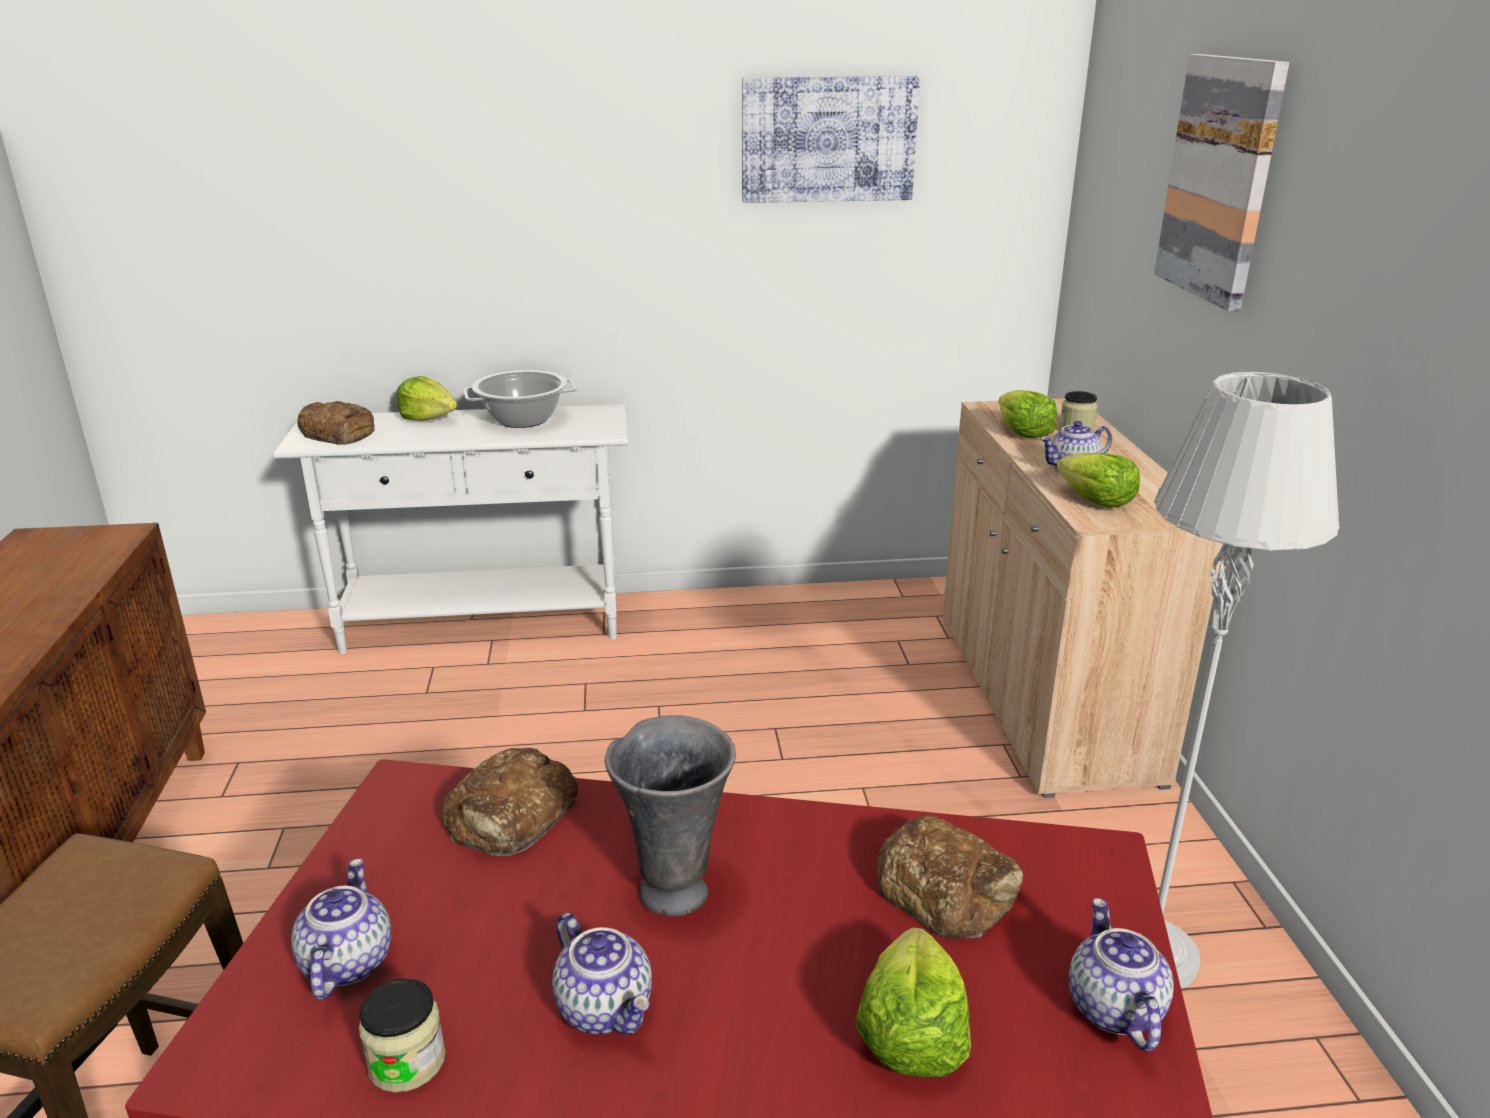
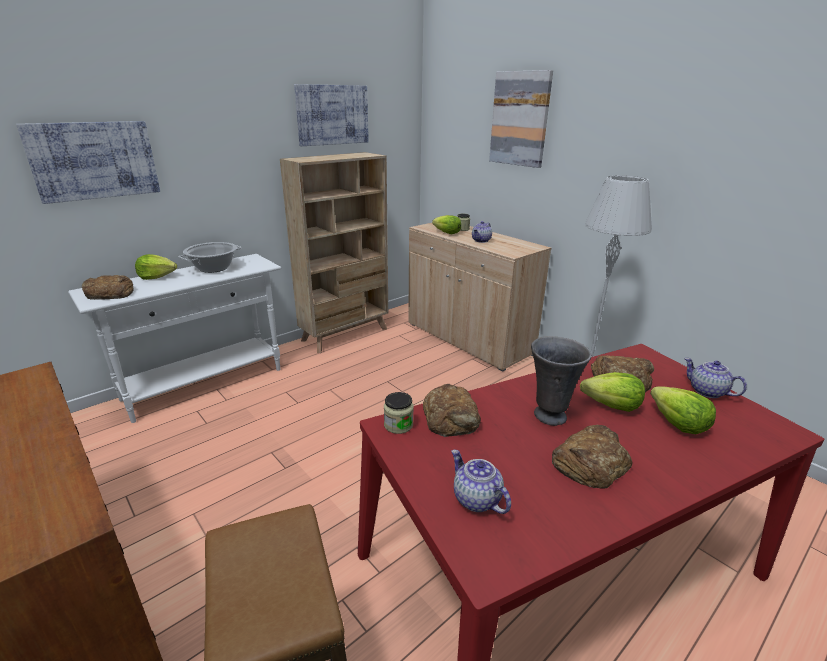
camera: 35 degrees left, 0 degrees up
(361, 212) = (94, 160): none -> picture
(407, 1061) = (557, 519): jar -> jar (398, 425)
(606, 1008) = (590, 462): teapot -> bread
(794, 606) = (346, 334): none -> beige bookcase
(1096, 500) = (504, 248): lettuce -> lettuce (612, 405)

